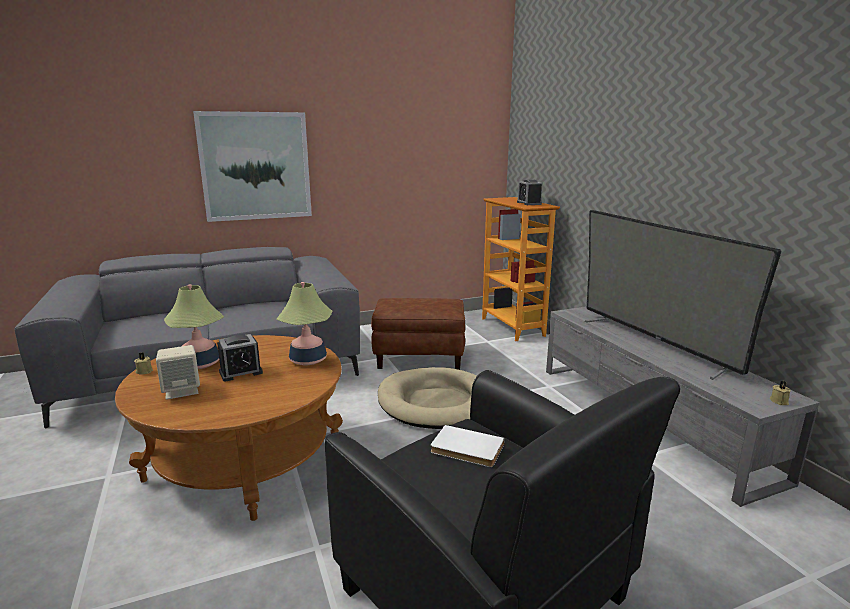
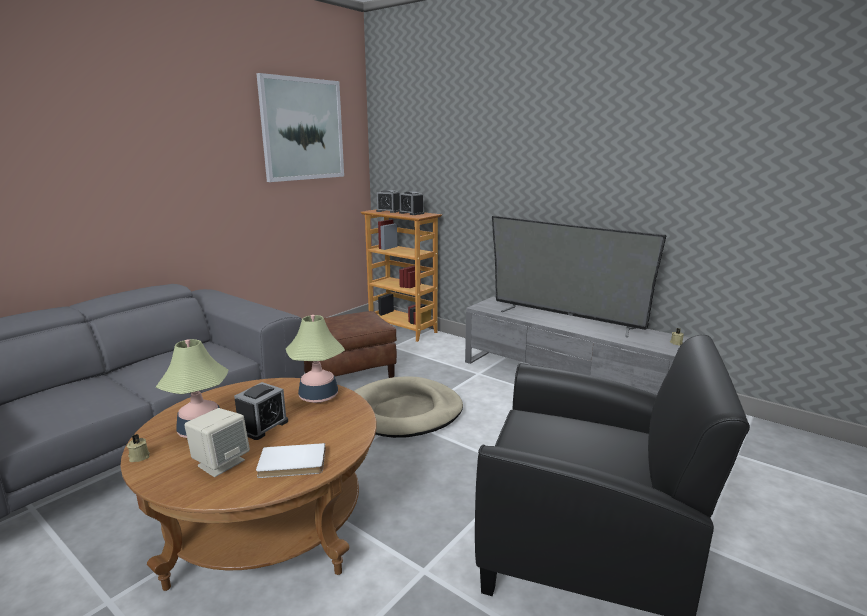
camera: 30 degrees left, 0 degrees up
(255, 166) = (125, 192): picture -> picture (302, 129)
(466, 449) = (548, 432): white book -> white book (292, 464)
(510, 200) = (388, 211): none -> alarm clock

